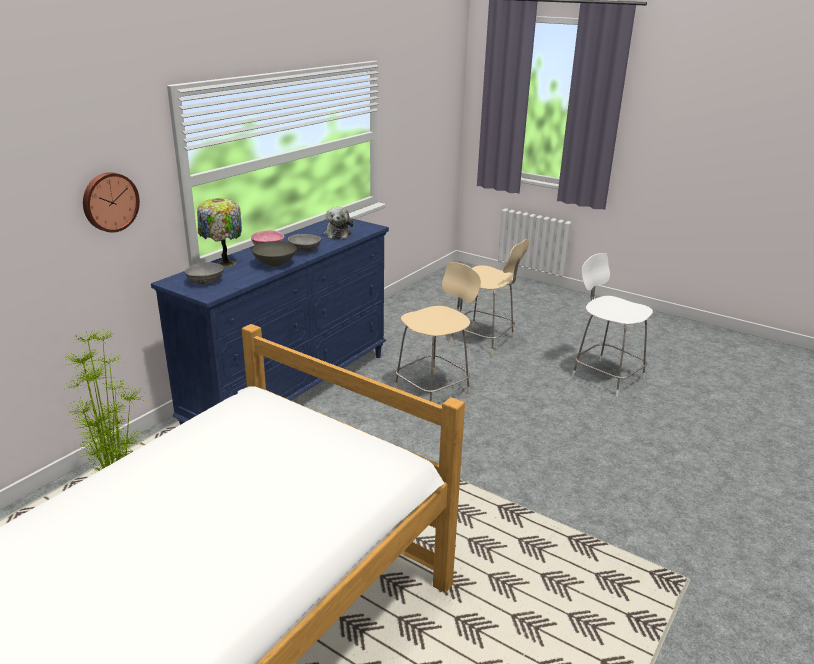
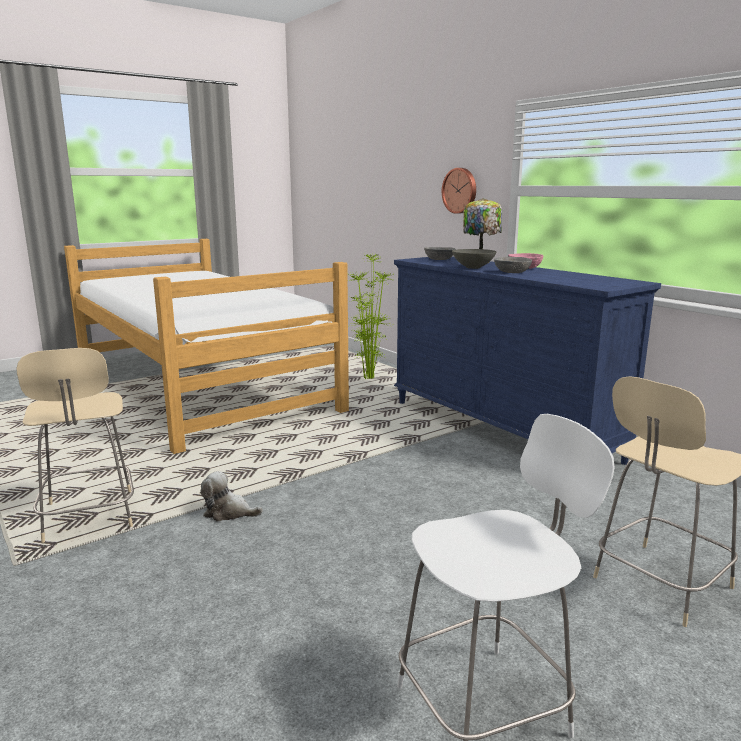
camera: 110 degrees right, 10 degrees down
(337, 233) = (573, 279): plush toy -> plush toy (228, 512)
(434, 389) = (482, 502): beige chair -> beige chair (89, 518)

